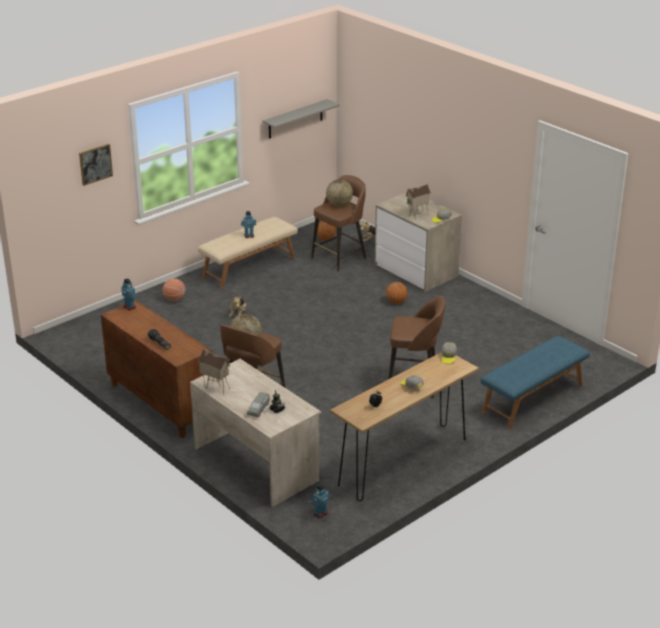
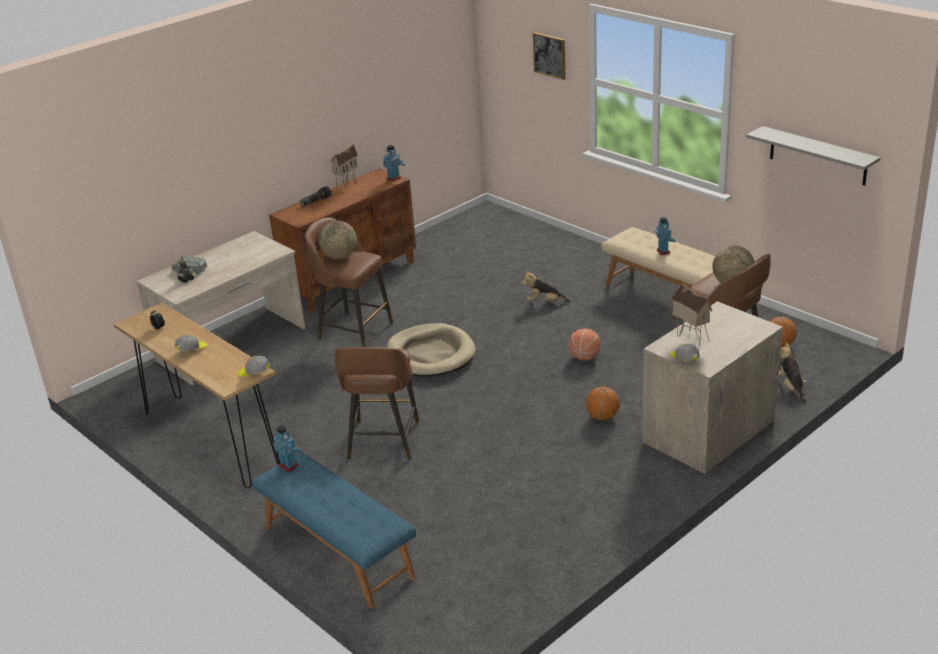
camera: 90 degrees right, 0 degrees up
(174, 299) = (573, 259): basketball -> basketball (584, 357)
(215, 388) = (237, 244): toy house -> toy house (346, 186)
(301, 364) = (430, 354): none -> beige dog bed
(320, 513) = (134, 390): toy robot -> toy robot (288, 465)

